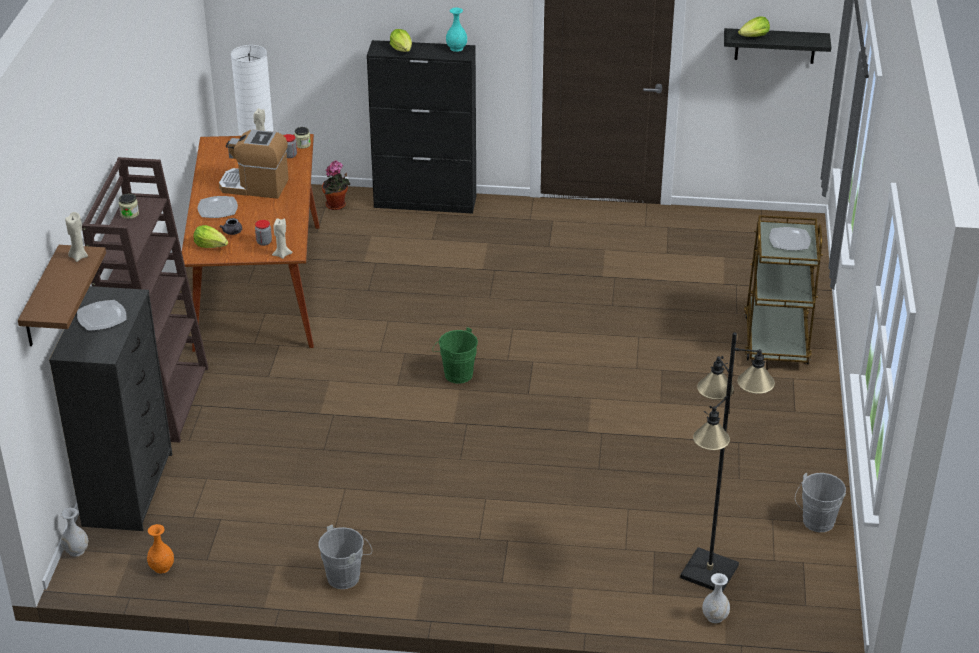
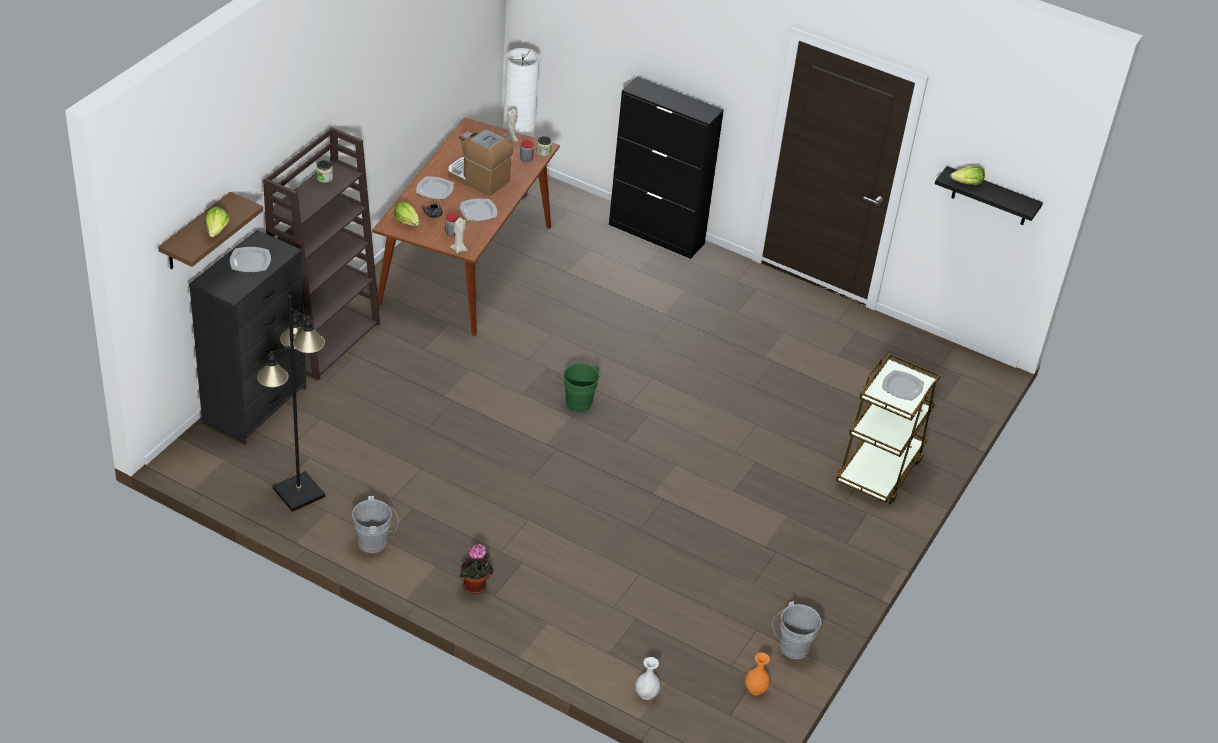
camera: 20 degrees right, 5 degrees up
(76, 550) = (186, 441): white vase -> none
(78, 256) = (237, 207): beige candle -> none
(161, 567) = (240, 480): orange vase -> orange vase (755, 689)
(276, 215) = (478, 211): none -> plate
(337, 206) = (578, 212): potted plant -> potted plant (475, 587)
(402, 49) = (656, 94): lettuce -> lettuce (217, 230)
(457, 48) = (704, 107): turquoise vase -> none
(709, 572) = (669, 654): black floor lamp -> black floor lamp (298, 493)

